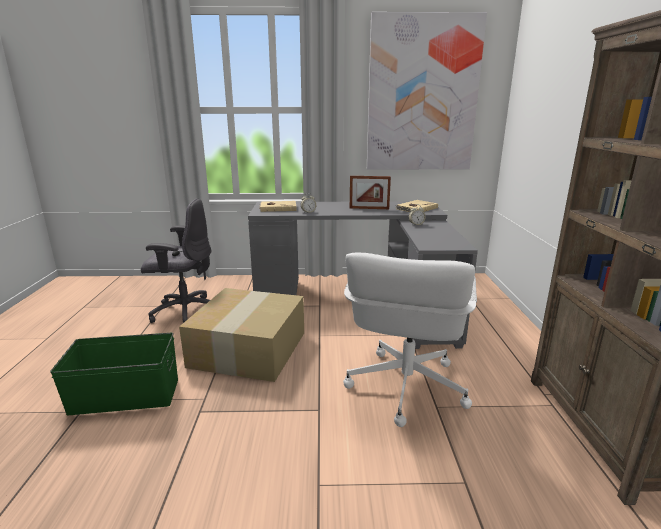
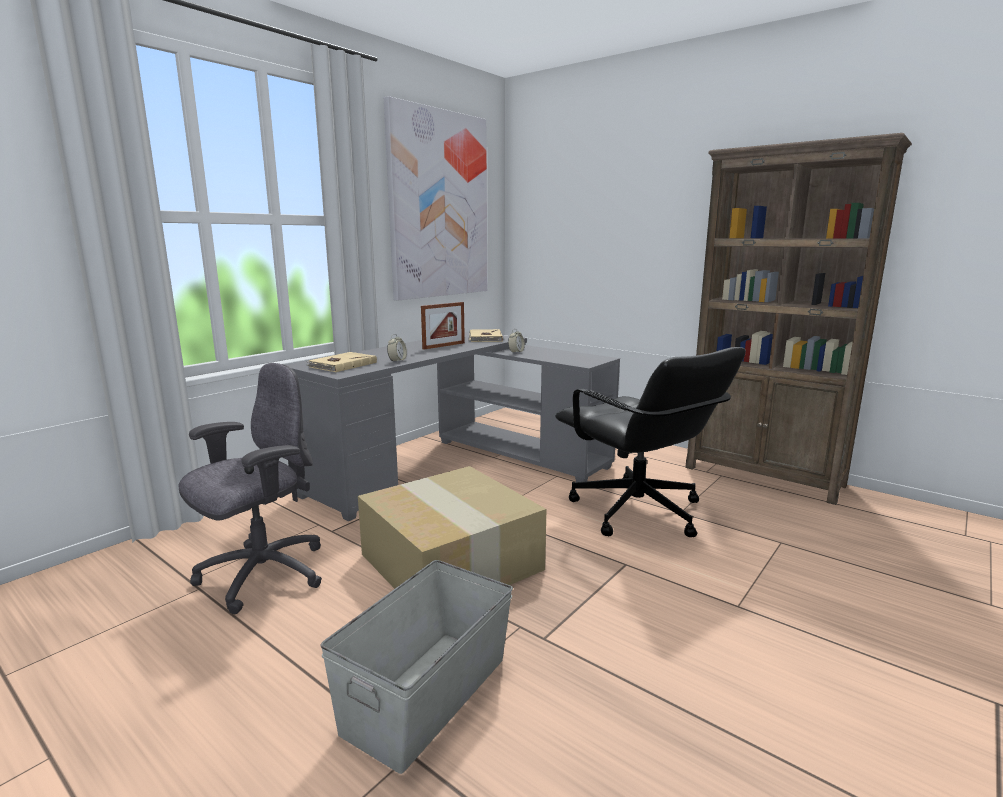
camera: 50 degrees left, 5 degrees down
(125, 395) = (425, 694): green storage box -> grey storage box
(405, 387) = (637, 512): white office chair -> black office chair

